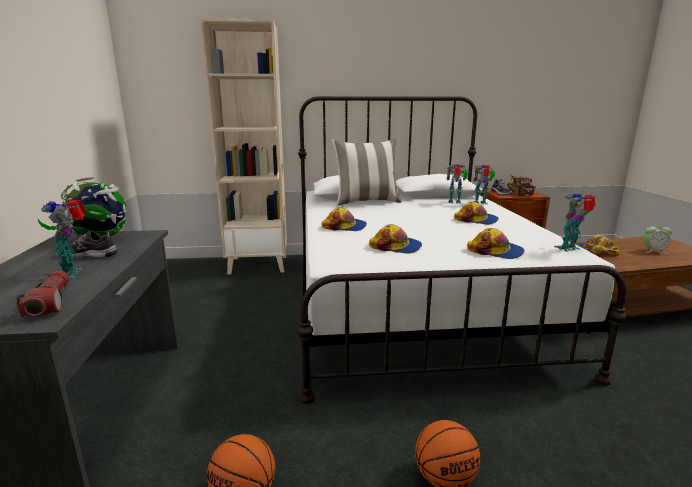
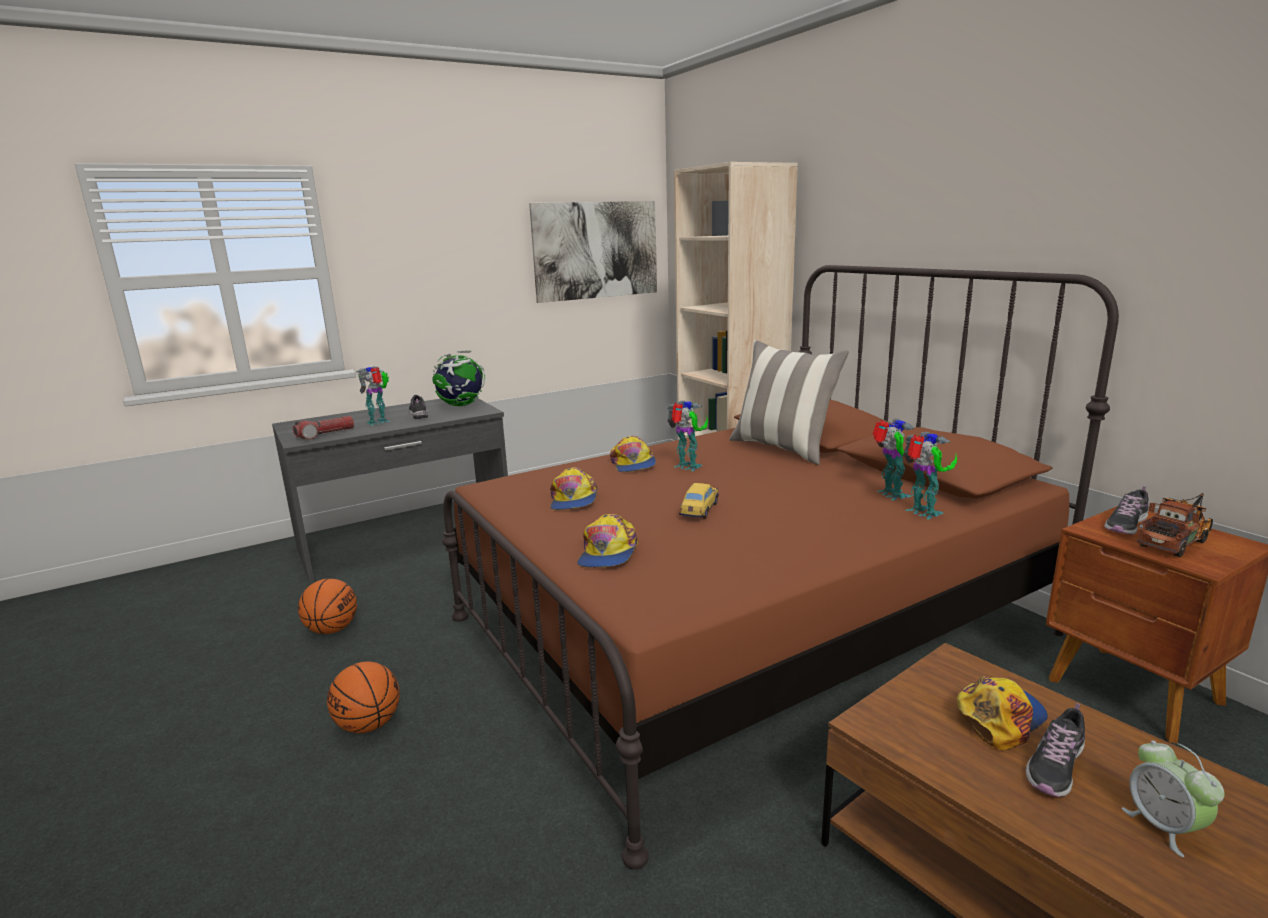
camera: 65 degrees right, 0 degrees up
(87, 83) = (596, 250): none -> picture
(411, 301) = (747, 626): white bed -> brown bed
(445, 228) = (699, 510): none -> toy car
(476, 220) = (781, 524): cap -> none
(570, 248) = (681, 605): toy robot -> toy robot (688, 467)
(625, 253) = (1055, 766): none -> shoe

